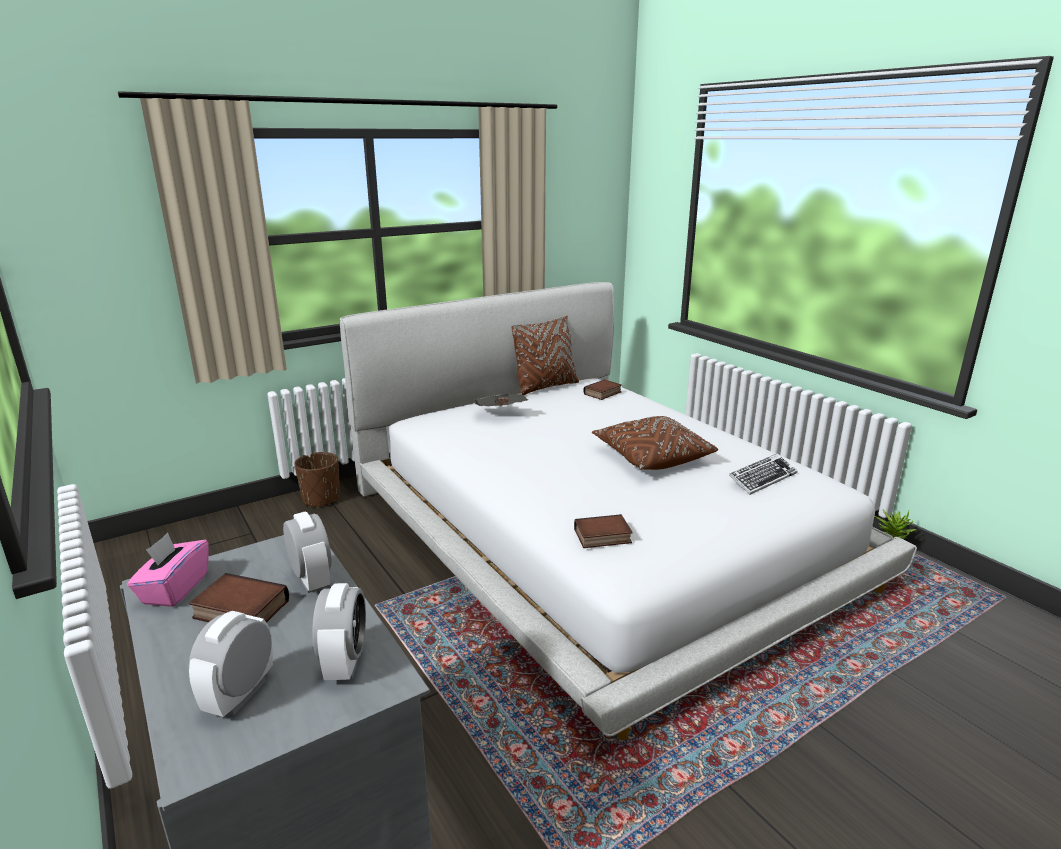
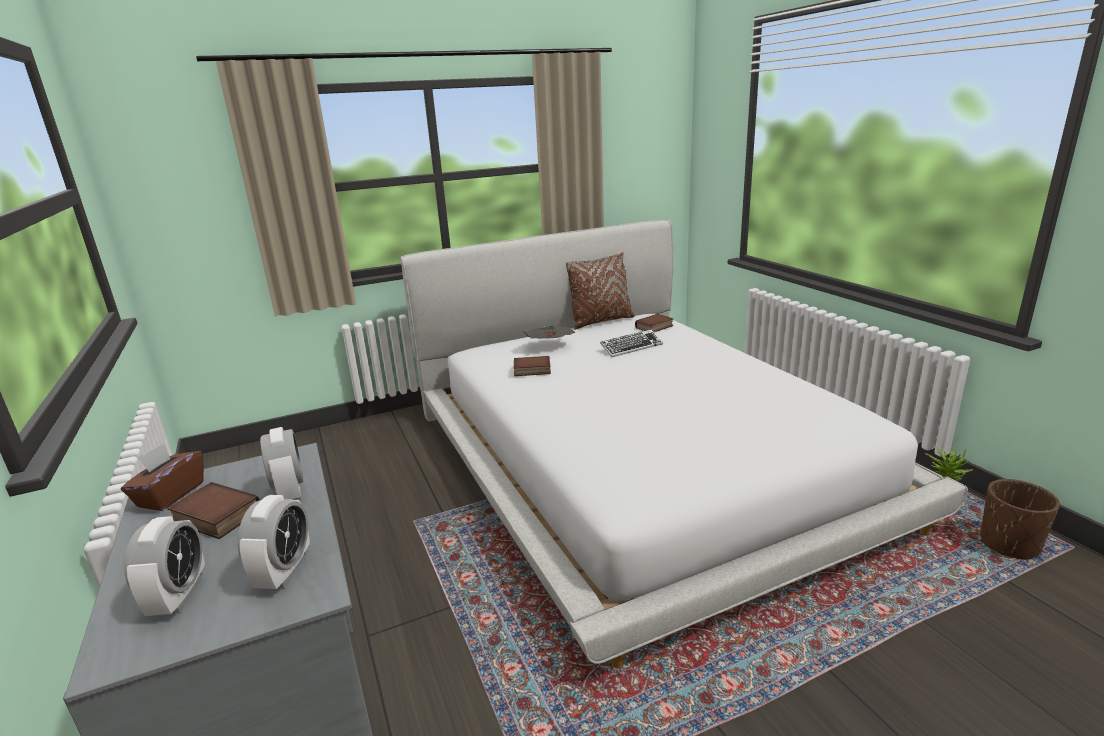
camera: 10 degrees right, 0 degrees up
(174, 589) = (170, 495): pink tissue box -> brown tissue box
(240, 695) = (179, 597): alarm clock -> alarm clock turned 150 degrees clockwise
(321, 499) = (391, 423): brown planter -> brown planter (1009, 544)
(602, 537) = (611, 464): book -> book (531, 370)
(651, 457) = (684, 388): brown pillow -> none
(762, 478) = (794, 411): keyboard -> keyboard (631, 347)

